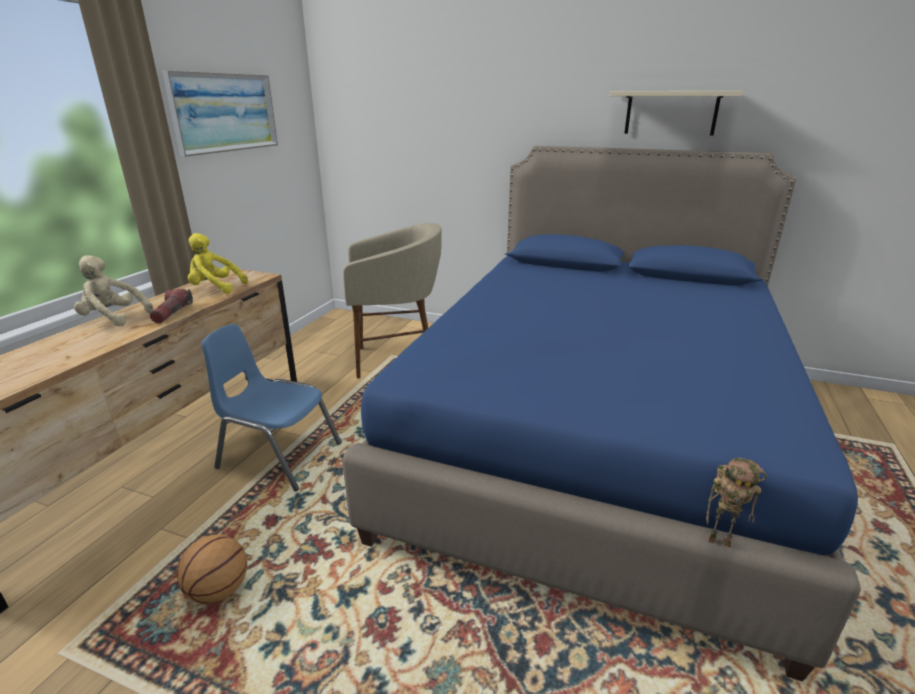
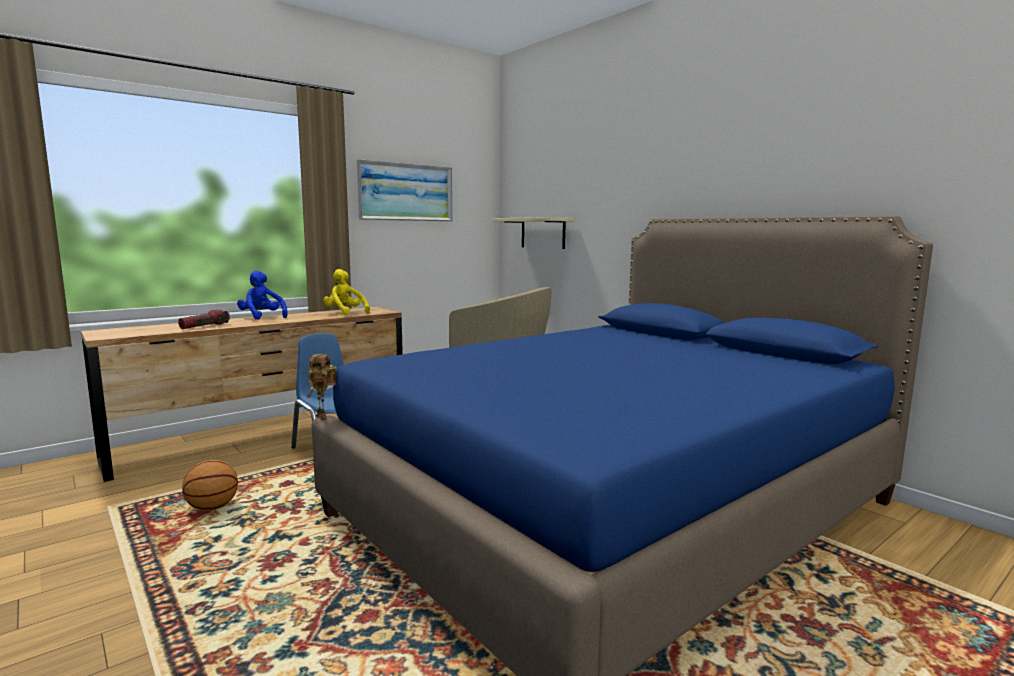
camera: 30 degrees right, 15 degrees down
(113, 318) = (262, 317): beige plush toy -> blue plush toy
(172, 313) = (296, 319): flashlight -> flashlight (205, 326)
(671, 113) = (787, 179): beige shelf -> beige shelf (543, 233)
(720, 540) = (494, 527): toy robot -> toy robot (324, 418)

